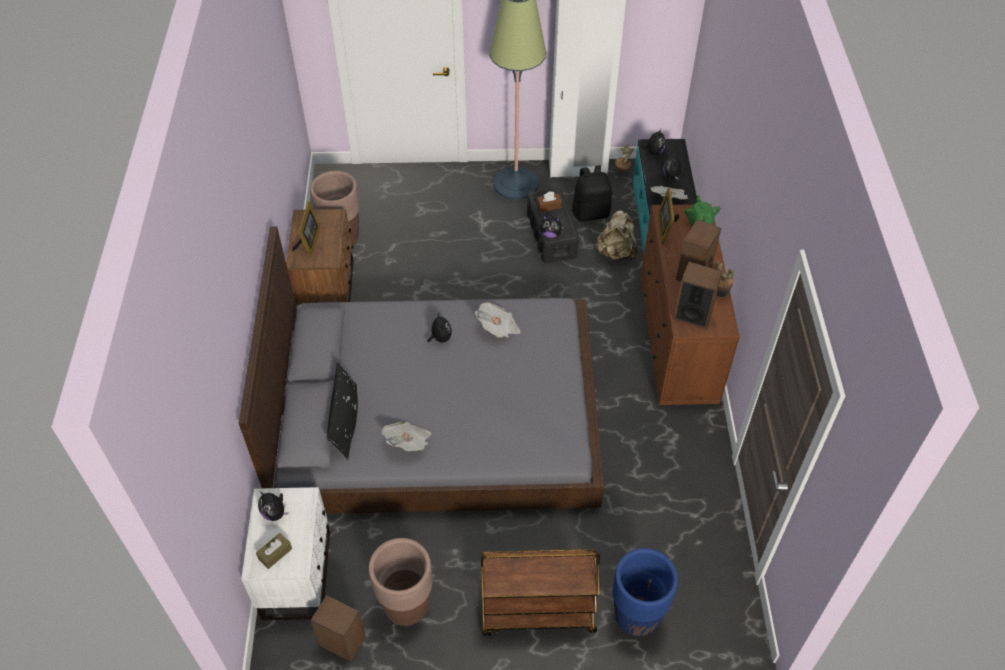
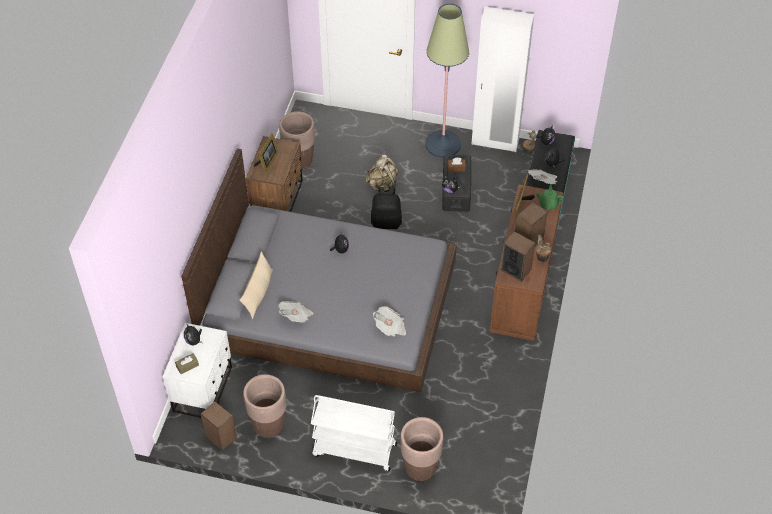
camera: 15 degrees right, 0 degrees up
(345, 421) = (258, 293): black pillow -> beige pillow
(498, 328) = (384, 251): newspaper -> newspaper (390, 328)
(537, 613) = (354, 450): brown cart -> white cart
(591, 213) = (492, 179): black backpack -> black backpack (386, 222)
(616, 252) = (500, 213): beige backpack -> beige backpack (382, 185)
(636, 617) = (420, 468): blue planter -> brown planter

